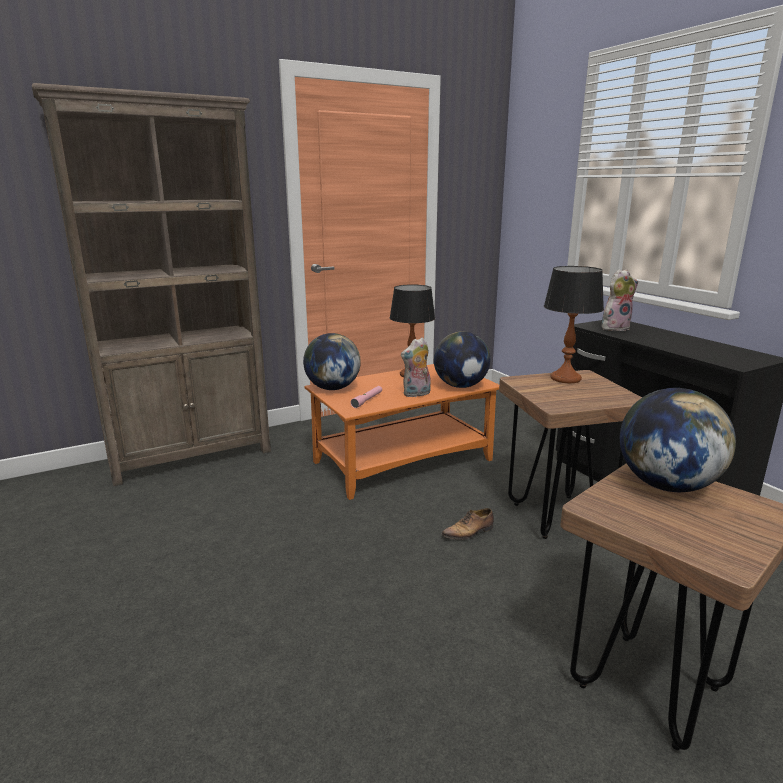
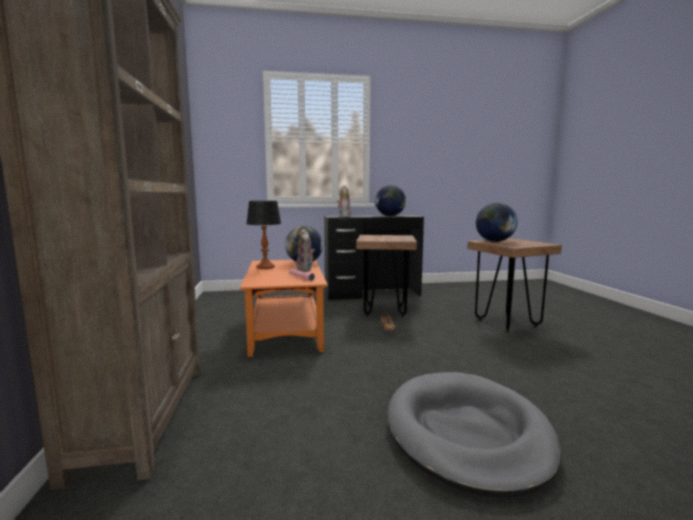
camera: 70 degrees left, 10 degrees down
(167, 634) = (467, 433): none -> grey dog bed
(332, 388) = (261, 282): globe -> globe (390, 216)
(566, 378) = (370, 236): table lamp -> none

